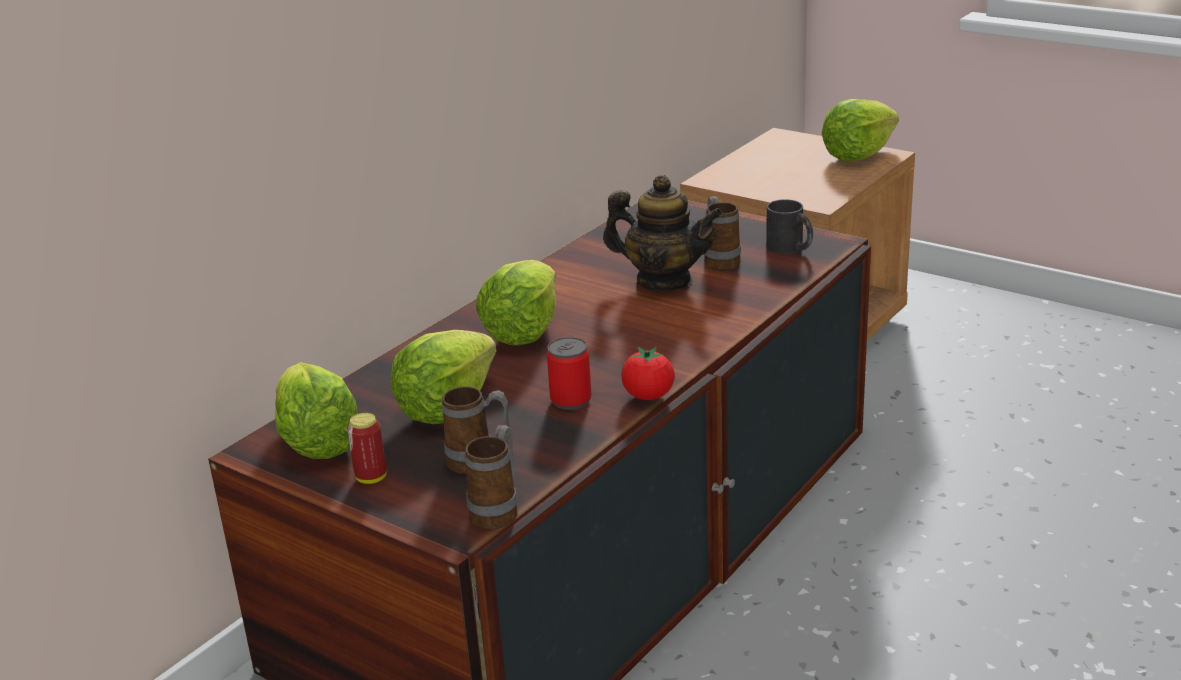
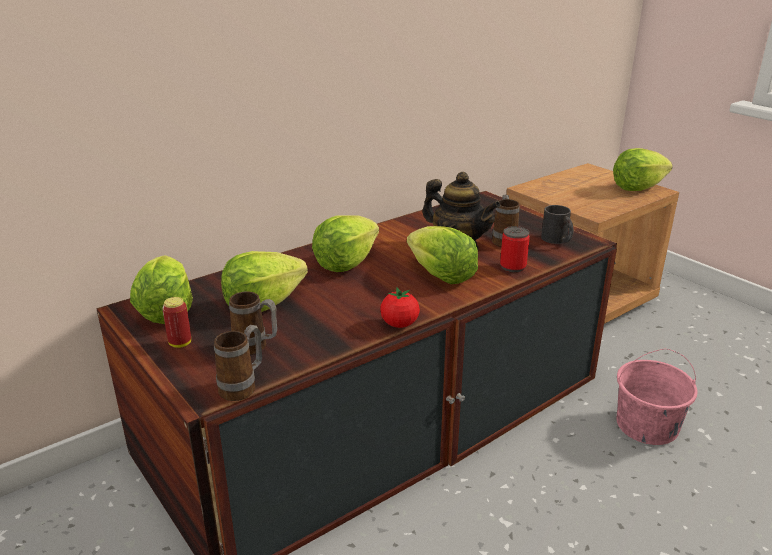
camera: 15 degrees right, 0 degrees up
(571, 400) = (345, 316): can -> can (513, 267)
(663, 324) = (440, 275): none -> lettuce
(951, 478) = (647, 426): none -> pink bucket

